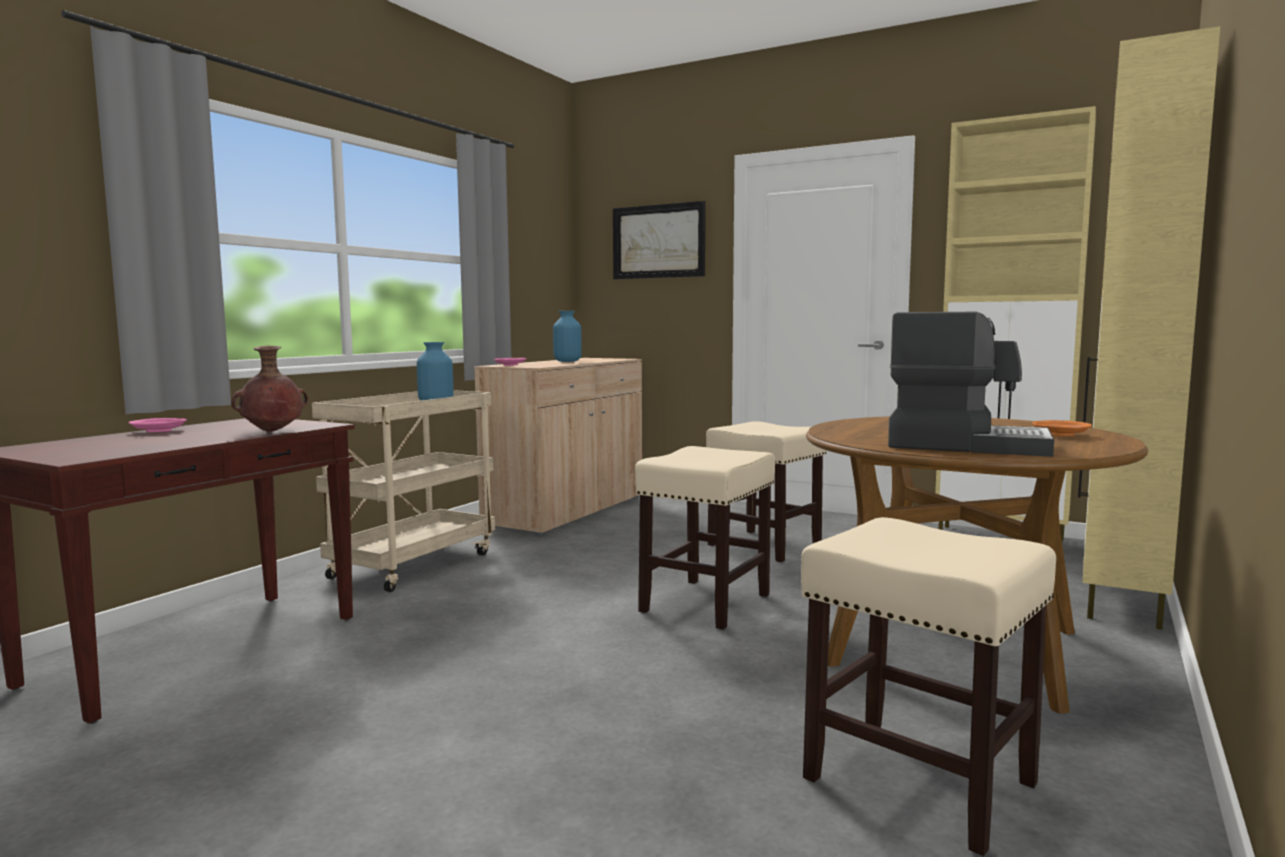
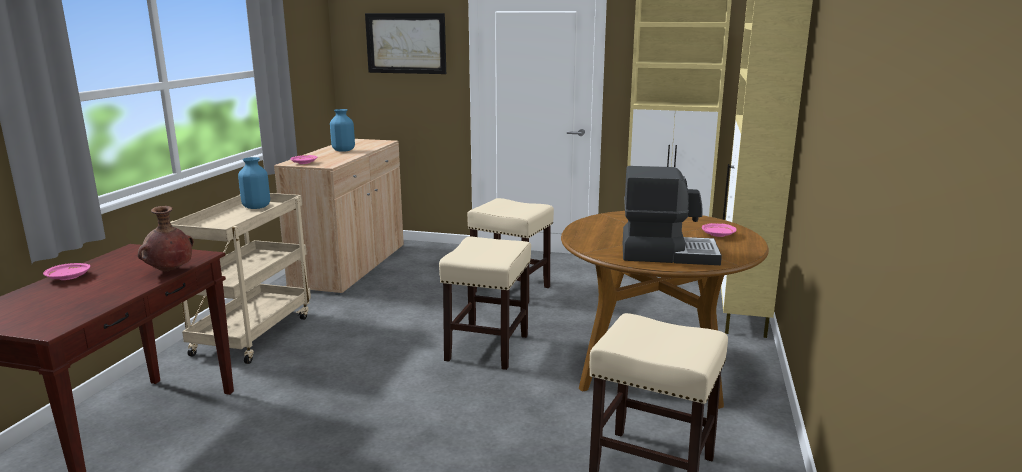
camera: 15 degrees left, 10 degrees up
(1061, 435) = (718, 235): orange plate -> pink plate

